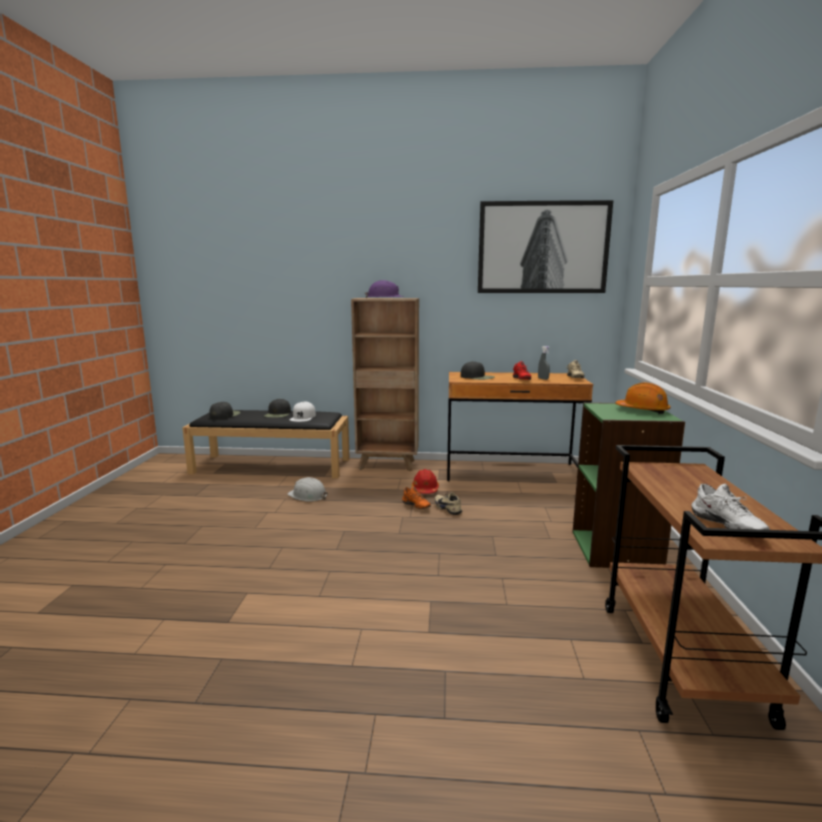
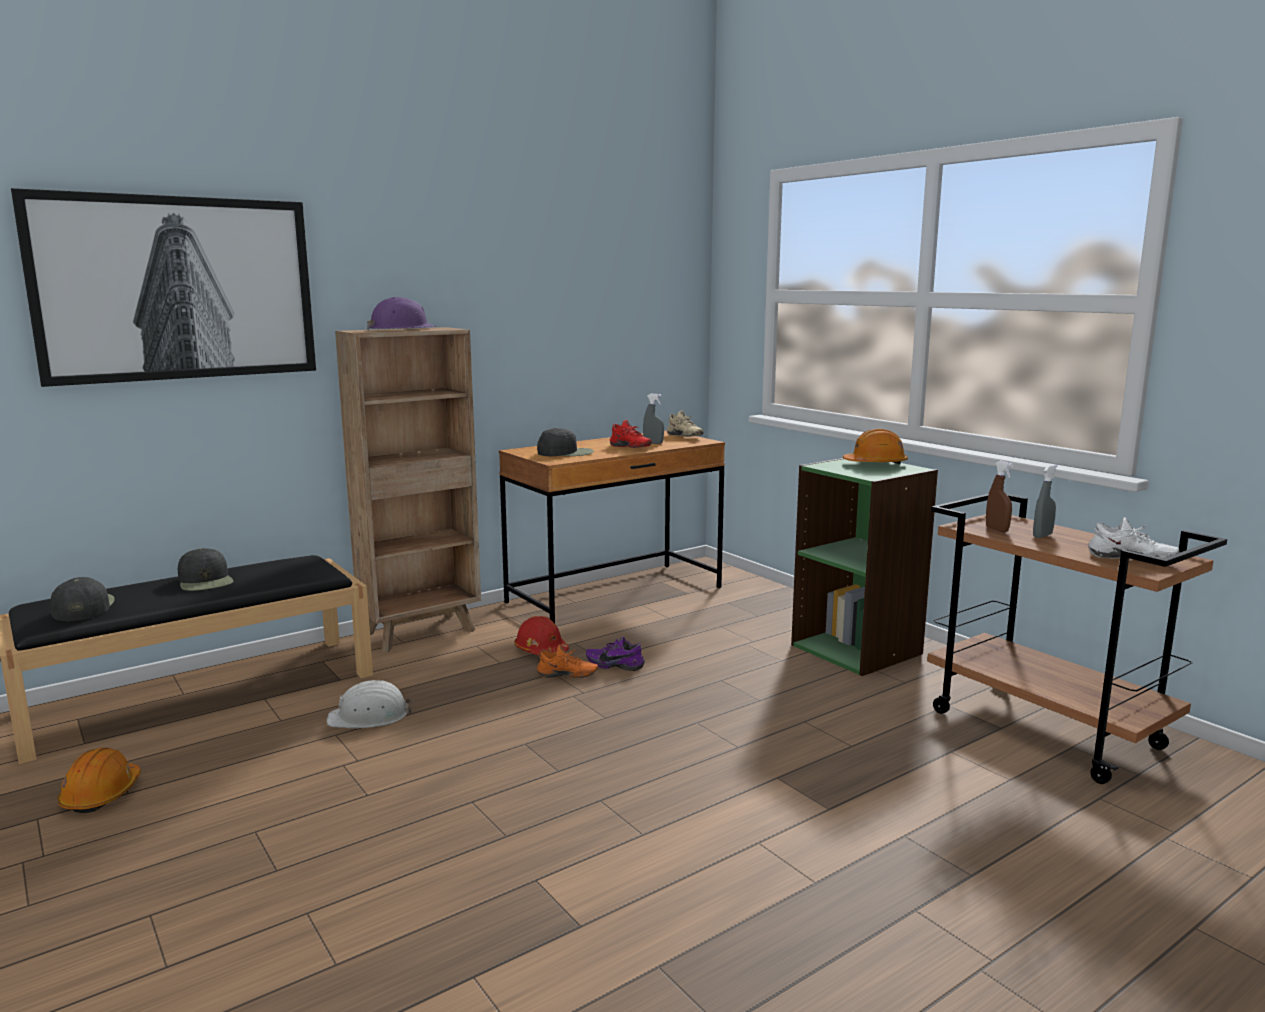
camera: 40 degrees left, 0 degrees up
(188, 493) = (101, 795): none -> orange hard hat
(303, 417) = (272, 575): white cap -> none
(449, 508) = (615, 665): beige shoe -> purple shoe
(543, 248) = (615, 244): picture -> picture (177, 288)
(662, 475) = (997, 529): none -> brown spray bottle
(691, 488) = (1042, 536): none -> grey spray bottle

